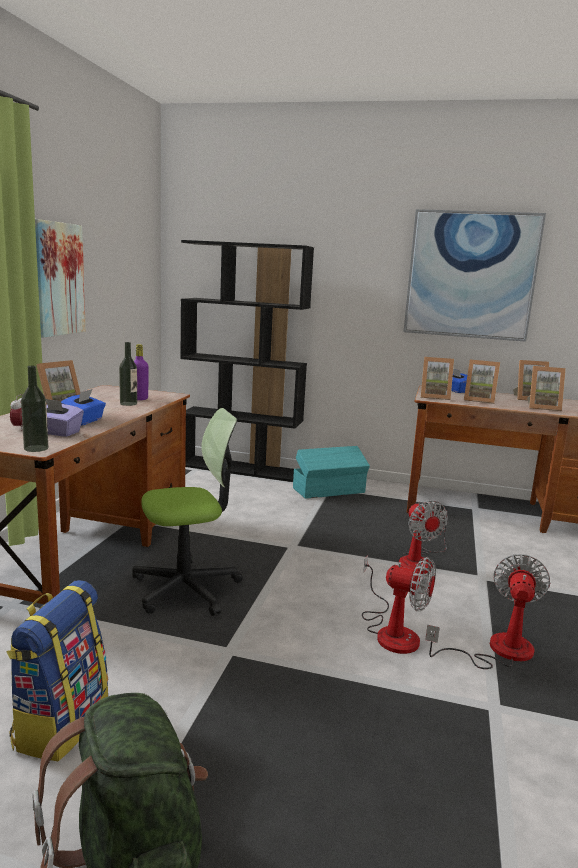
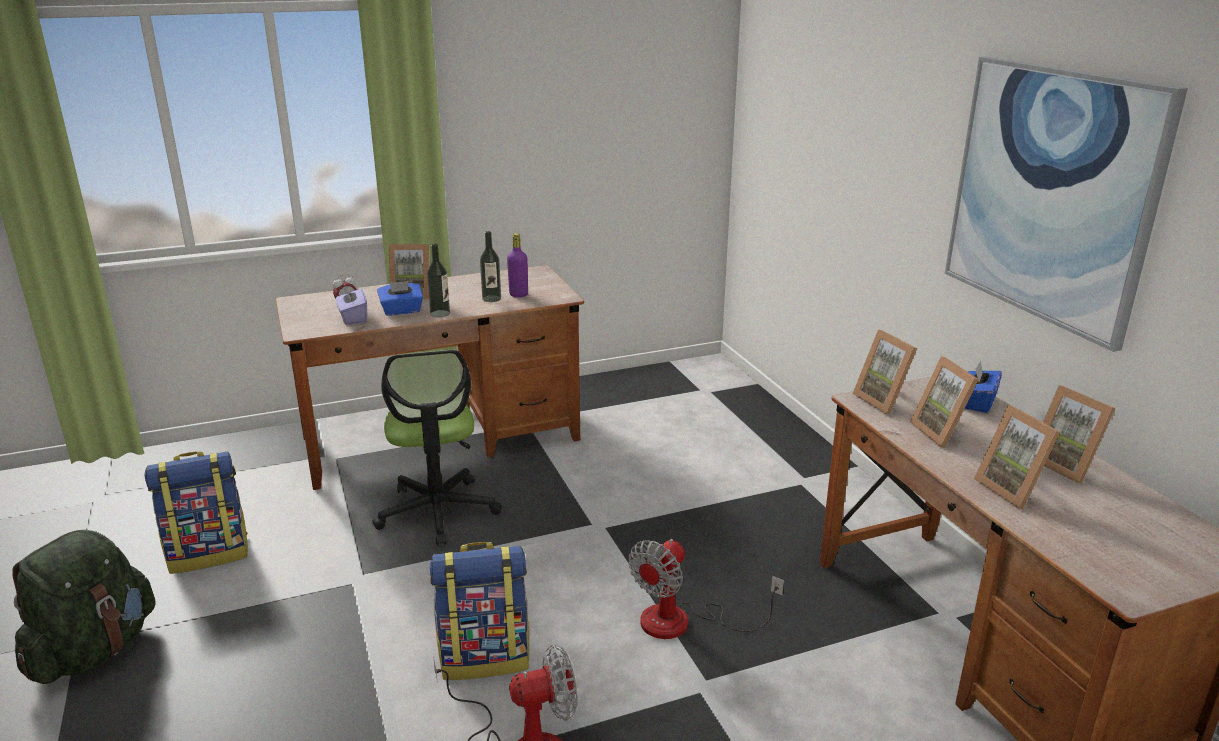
camera: 55 degrees right, 10 degrees up
(36, 448) = (301, 330): bottle -> bottle (440, 313)
(57, 279) = (503, 142): picture -> none
(186, 588) = (437, 511): office chair -> office chair turned 45 degrees clockwise
(240, 468) = (756, 410): black bookcase -> none
(330, 490) = (795, 486): turquoise storage box -> none
(392, 631) = (485, 657): fan -> backpack

